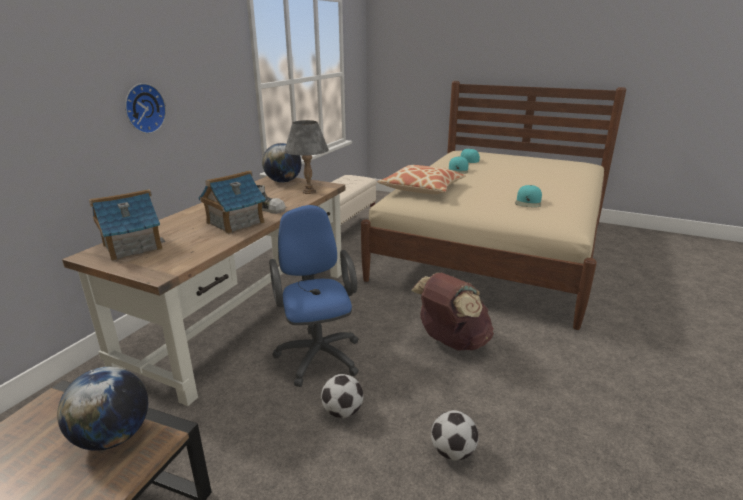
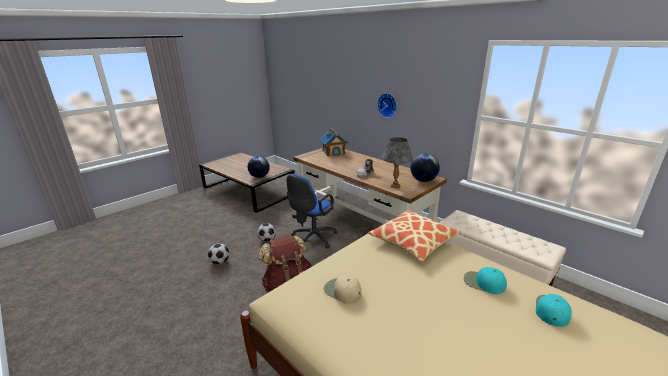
camera: 110 degrees right, 0 degrees up
(235, 223) = (348, 167): toy house -> none
(318, 354) = (312, 239): blue office chair -> blue office chair turned 120 degrees clockwise
(528, 202) = (342, 291): turquoise cap -> beige cap

